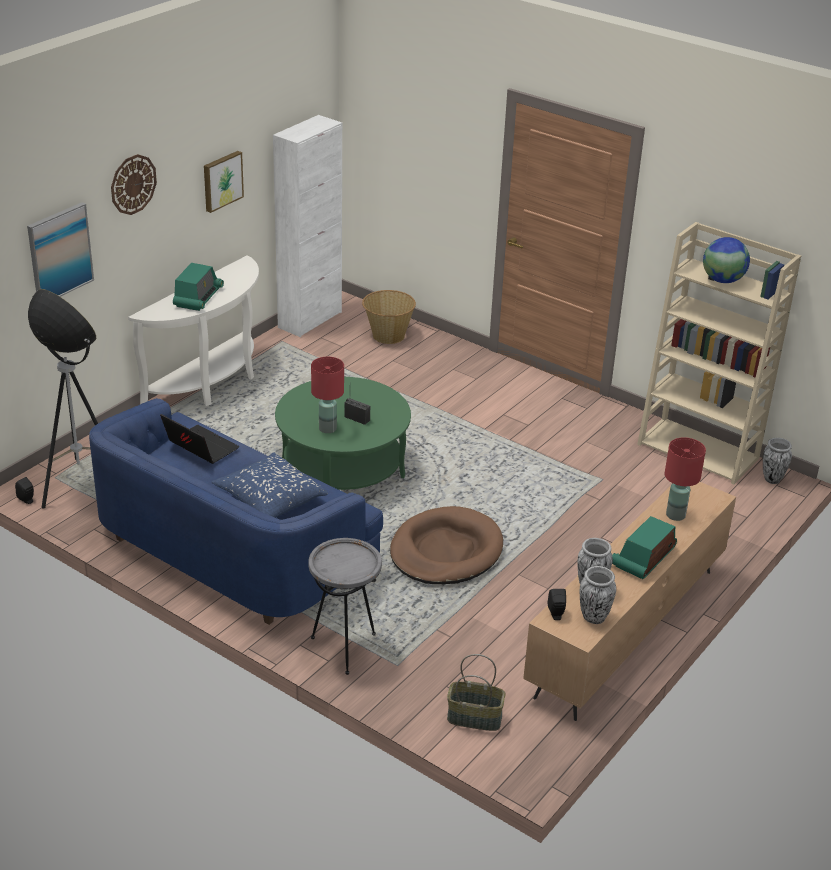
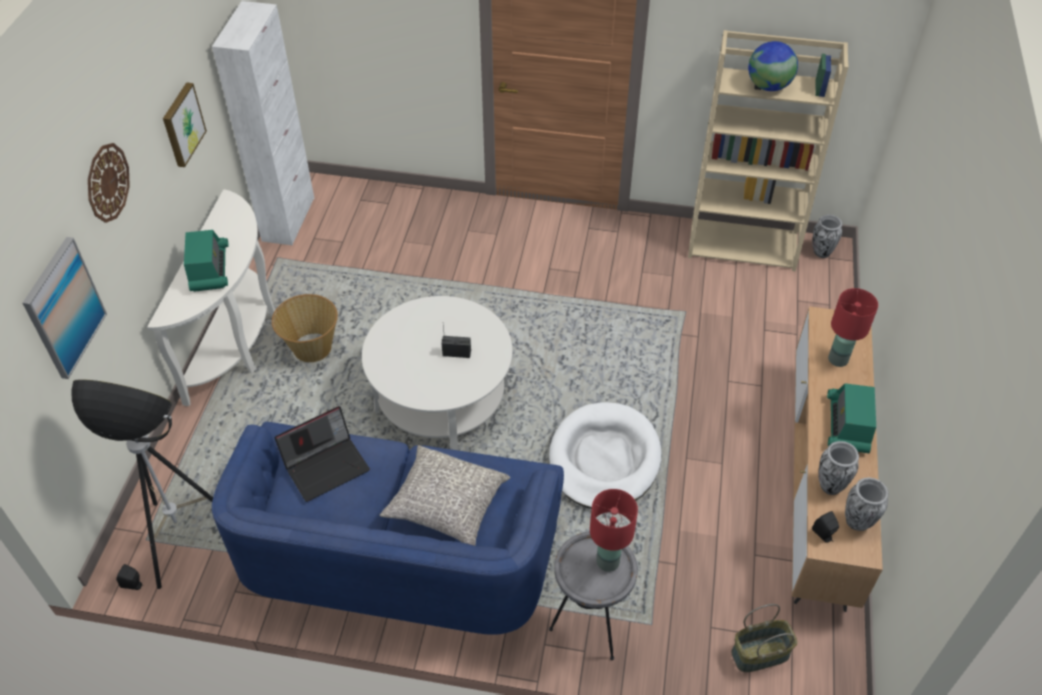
camera: 25 degrees left, 15 degrees up
(199, 447) = (326, 465): laptop -> laptop turned 135 degrees clockwise
(269, 499) = (446, 504): blue pillow -> grey pillow
(328, 428) = (437, 378): red table lamp -> red table lamp (608, 561)
(342, 467) = (441, 397): green coffee table -> white coffee table
(388, 335) = (379, 211): basket -> basket (311, 347)
(445, 551) = (604, 459): brown dog bed -> white dog bed

